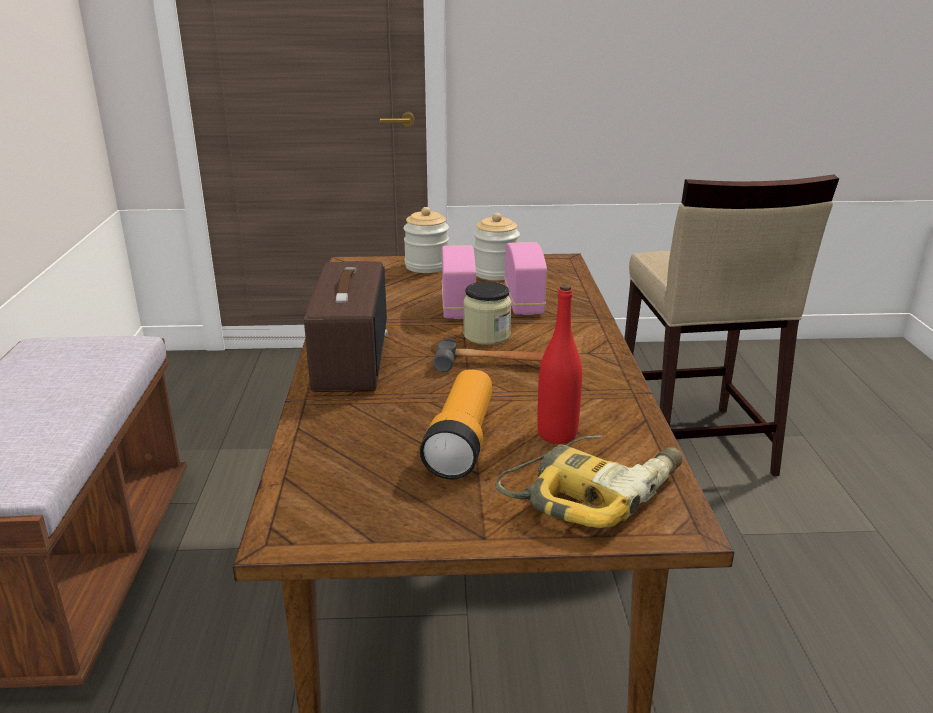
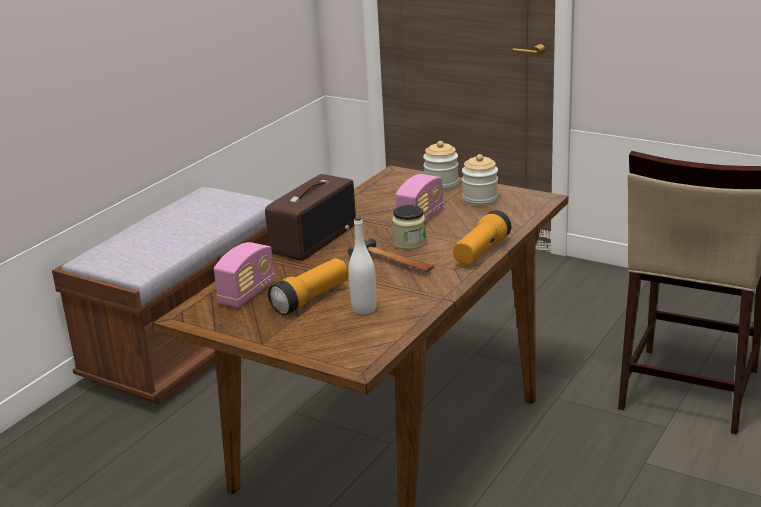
camera: 35 degrees right, 0 degrees up
(524, 302) = (466, 225): radio -> radio (247, 294)
(557, 434) = (364, 309): red bottle -> white bottle
(587, 327) = (481, 252): none -> flashlight
(594, 490) = (341, 339): power drill -> none

